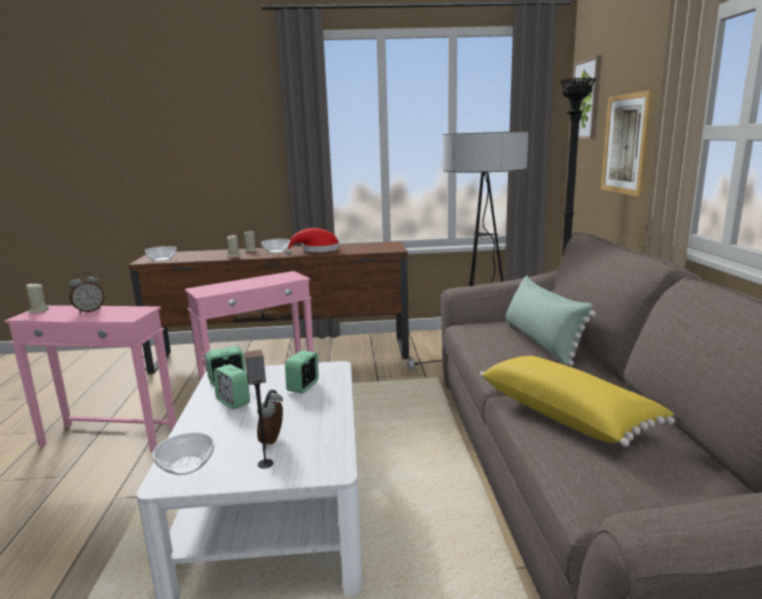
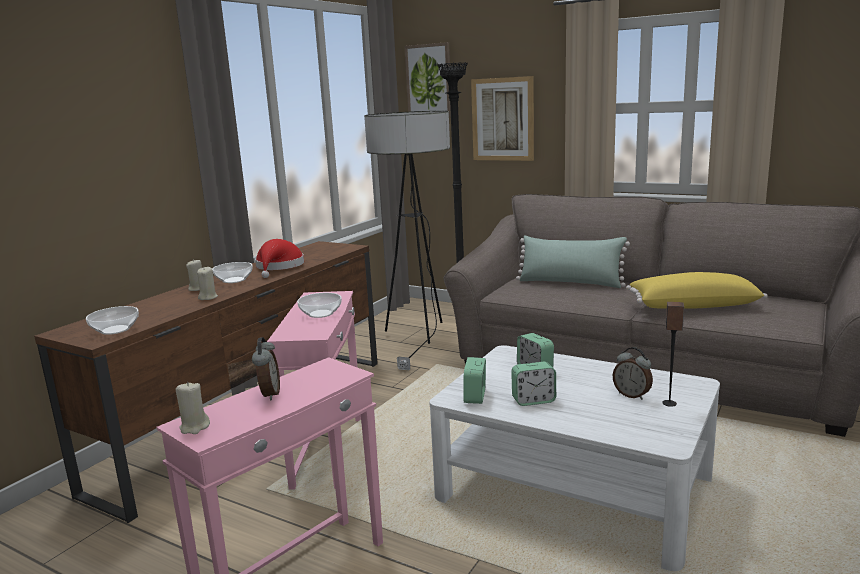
camera: 55 degrees left, 0 degrees up
(186, 465) = (645, 433): bowl -> bowl (320, 314)

